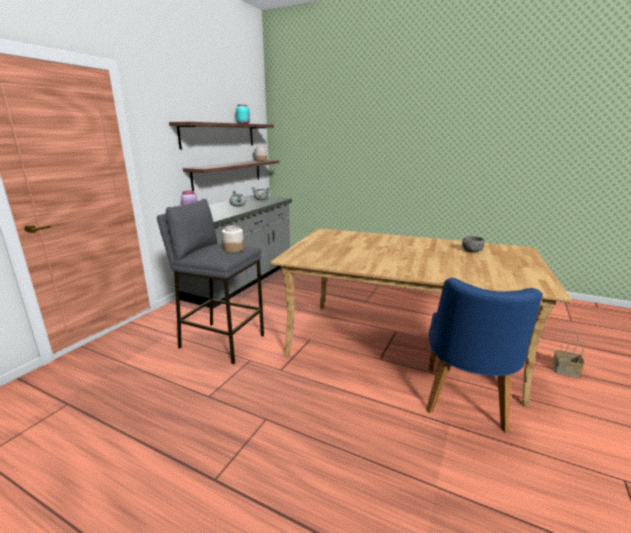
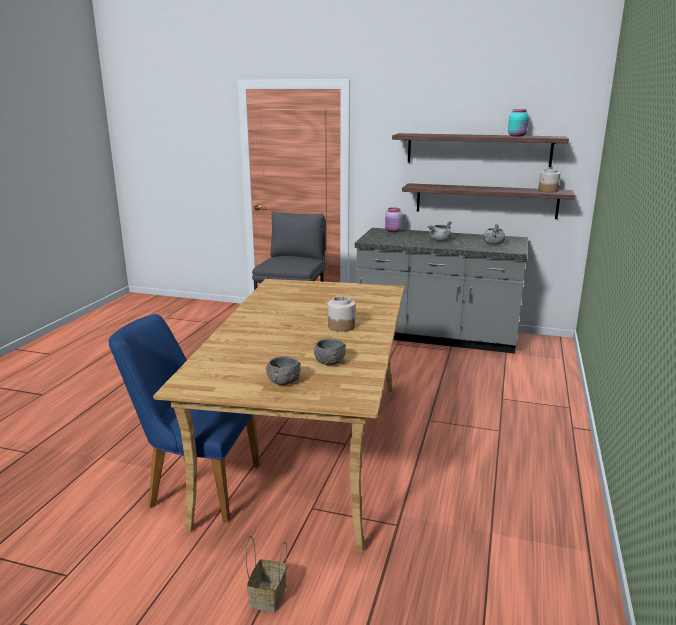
camera: 80 degrees right, 0 degrees up
(233, 249) = (293, 264): jar -> jar (341, 326)
(511, 261) = (284, 381): none -> grey bowl

